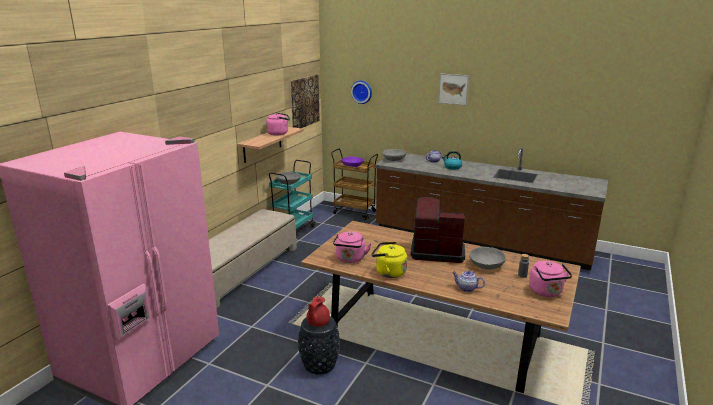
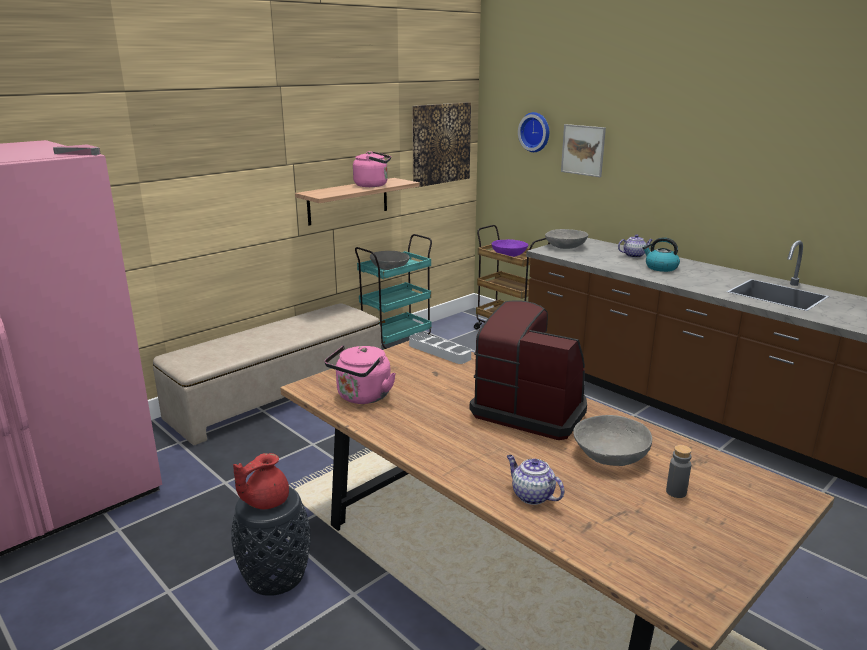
camera: 20 degrees right, 0 degrees up
(368, 229) = (439, 351): none -> grey tray
(388, 272) = (406, 433): yellow kettle -> none
(453, 89) = (683, 126): picture -> picture (583, 150)
(547, 292) = (710, 543): pink kettle -> none

